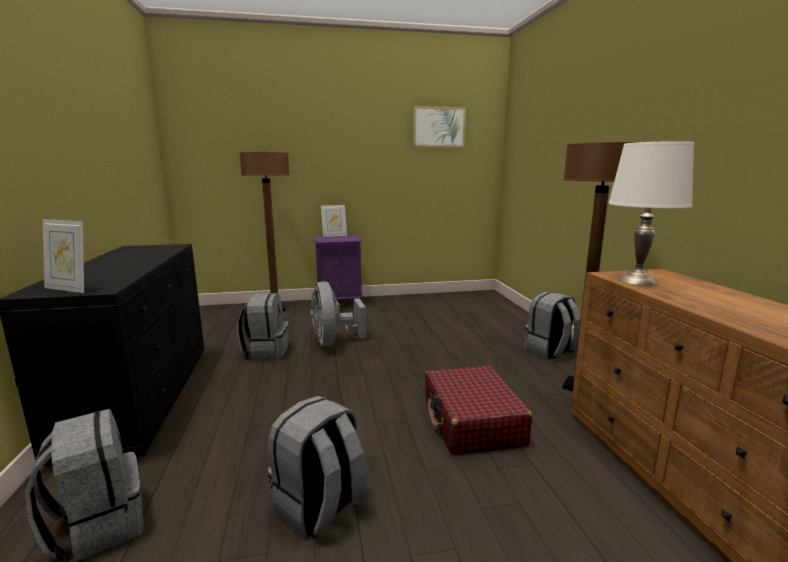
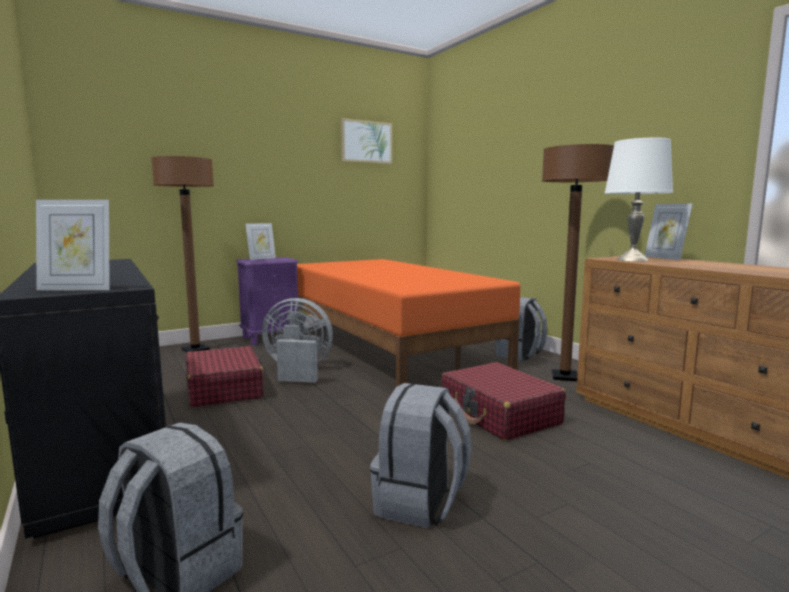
camera: 20 degrees left, 5 degrees down
(266, 352) = (224, 389): grey backpack -> red suitcase
(333, 341) = (297, 371): grey fan -> grey fan turned 135 degrees clockwise
(430, 325) = (389, 347): none -> orange bed
(688, 280) = (664, 258): none -> picture frame

